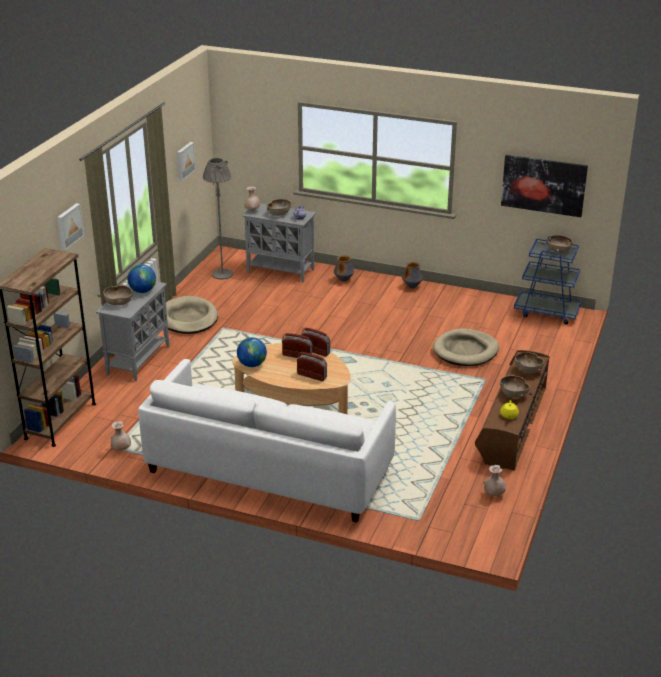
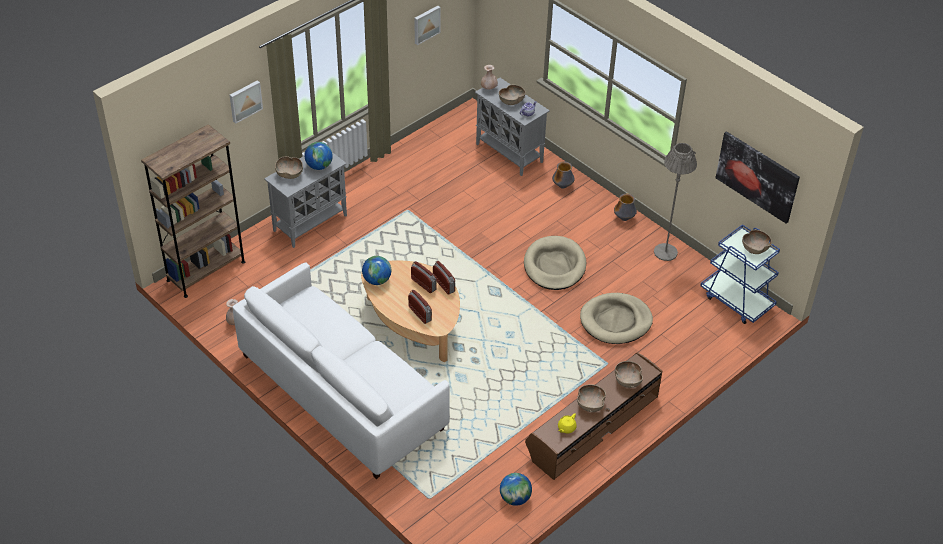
camera: 25 degrees right, 15 degrees up
(188, 318) = (384, 187): beige dog bed -> beige dog bed (554, 266)
(222, 274) = (451, 139): grey floor lamp -> grey floor lamp (665, 252)
(494, 494) = (515, 498): beige vase -> globe

